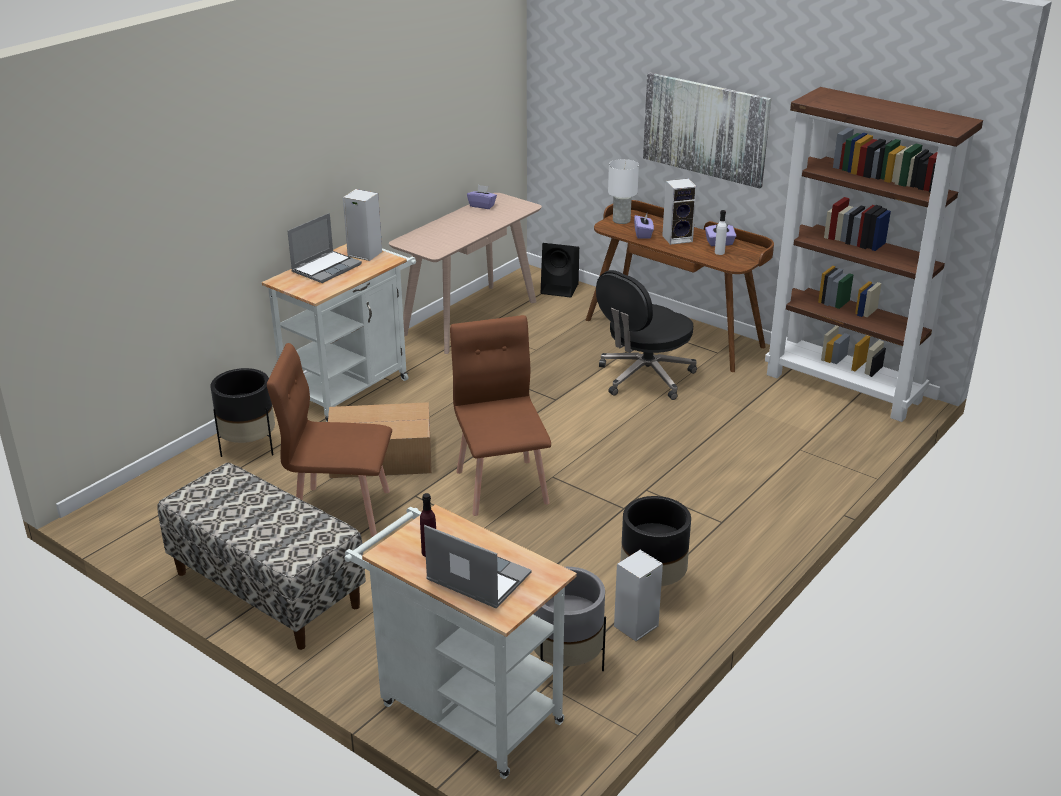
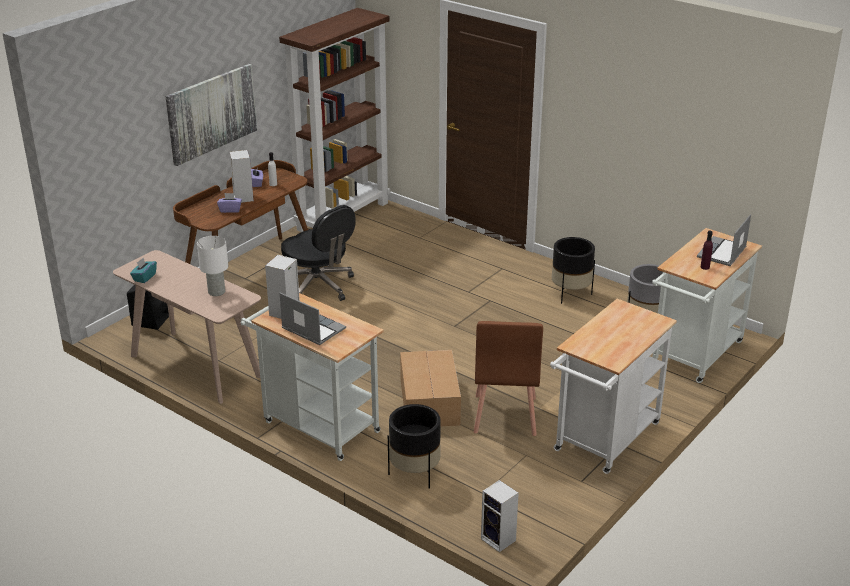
camera: 90 degrees left, 0 degrees up
(266, 590) = (603, 441): bench -> white cart
(482, 205) = (144, 277): purple tissue box -> turquoise tissue box
(502, 486) = (467, 346): brown chair -> none
(622, 220) = (199, 217): white table lamp -> white table lamp (216, 291)
(635, 627) = (608, 300): speaker -> speaker (499, 540)

